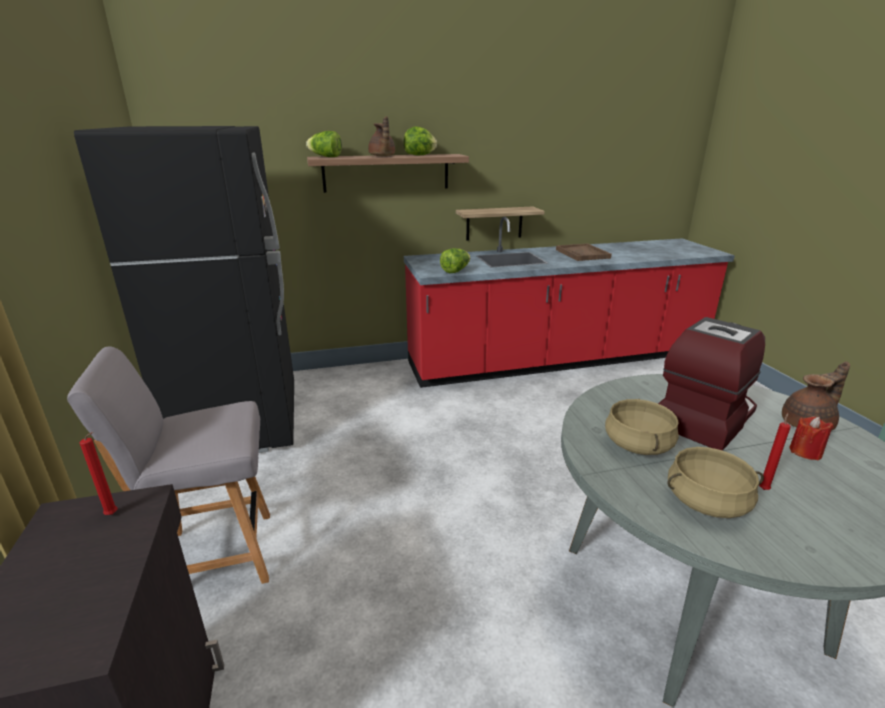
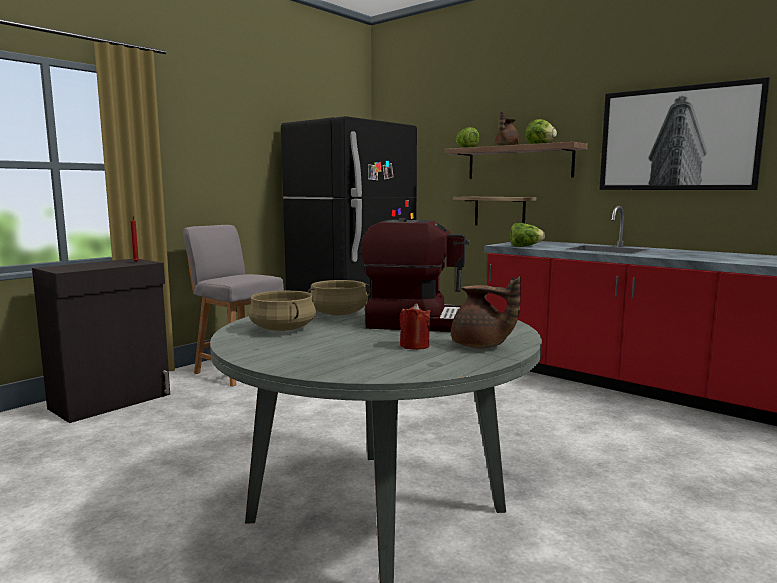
camera: 55 degrees right, 15 degrees down
(494, 223) = (624, 216): shelf -> shelf (499, 211)
(535, 152) = (677, 139): none -> picture
(582, 254) = (706, 255): brown tray -> none
(763, 488) = (324, 338): red candle -> none

